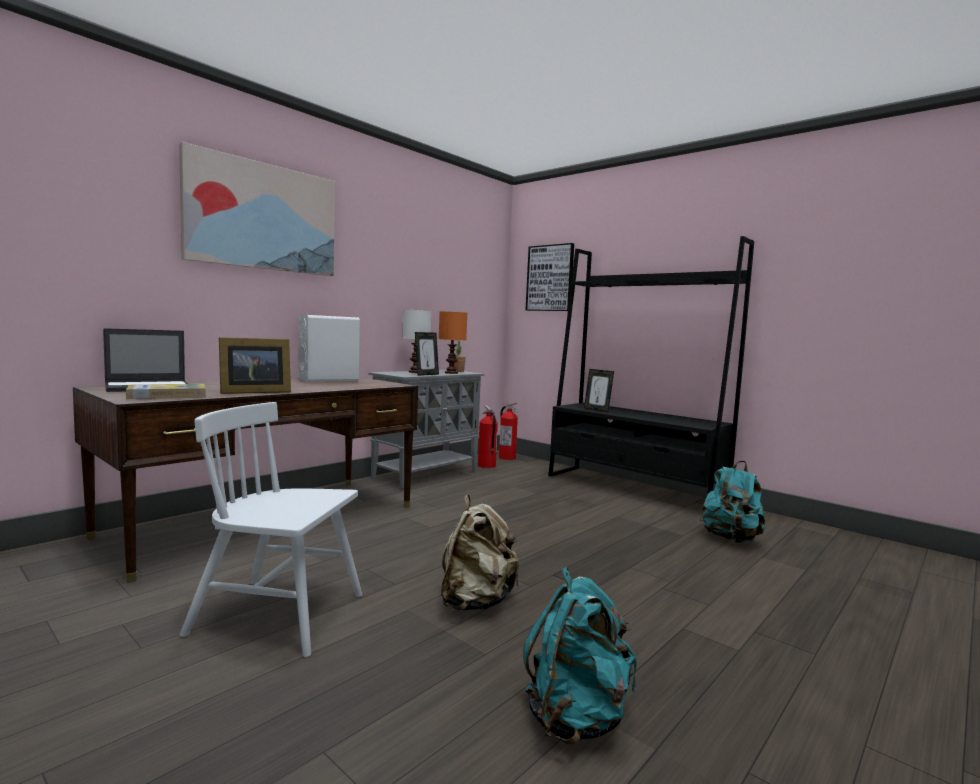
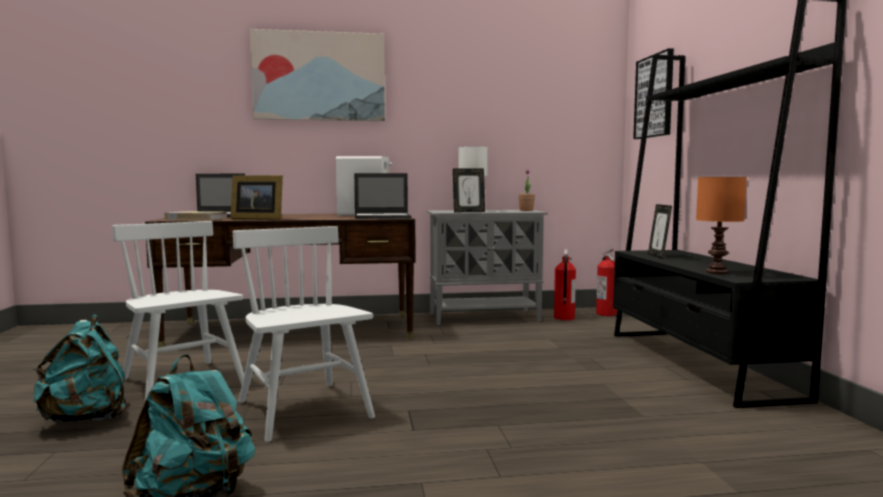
camera: 40 degrees right, 0 degrees up
(375, 384) = (383, 217): none -> laptop
(451, 373) = (507, 211): orange table lamp -> orange table lamp (717, 272)
(476, 602) = (304, 410): beige backpack -> white chair
(731, 539) = (704, 435): turquoise backpack -> turquoise backpack (87, 418)

